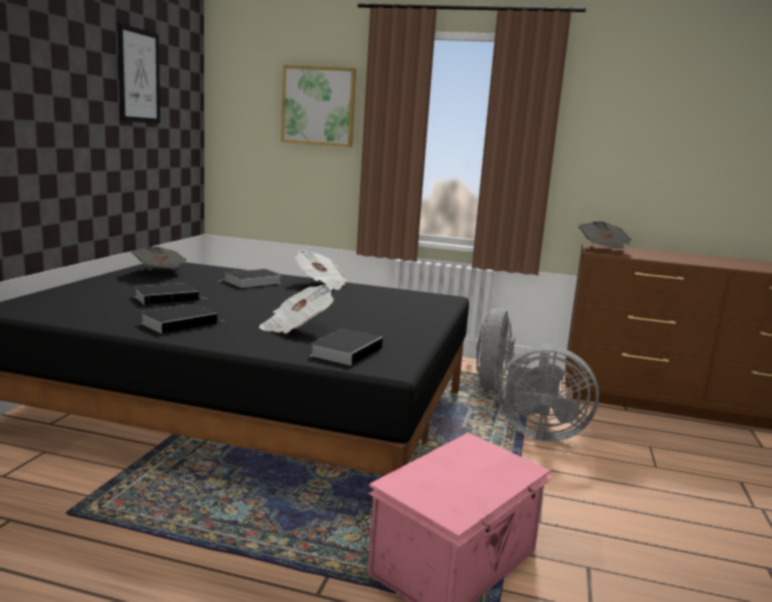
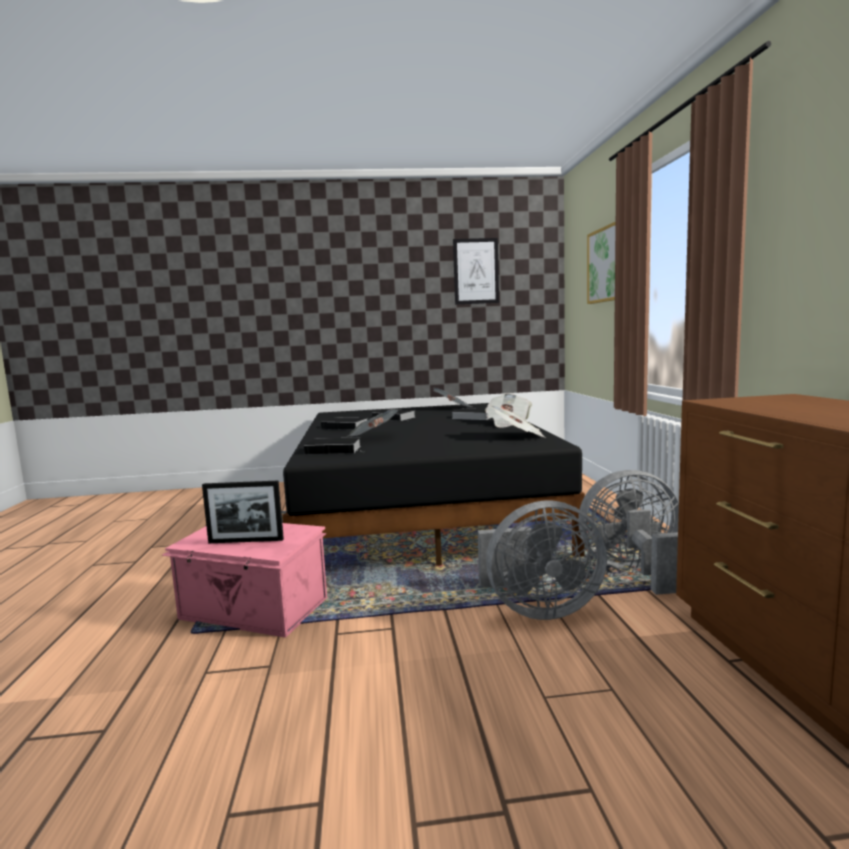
camera: 70 degrees right, 5 degrees down
(483, 477) = (246, 541): none -> picture frame
(538, 433) = (537, 609): grey fan -> grey fan turned 90 degrees counterclockwise
(604, 250) = (749, 400): newspaper -> newspaper (519, 436)

